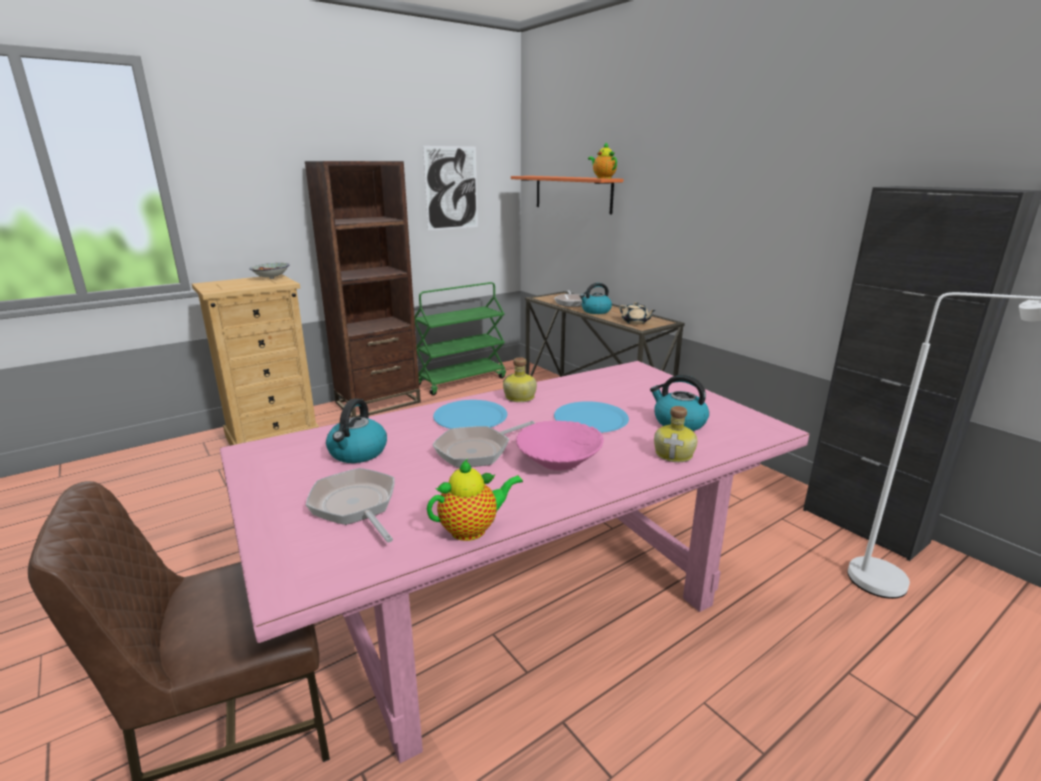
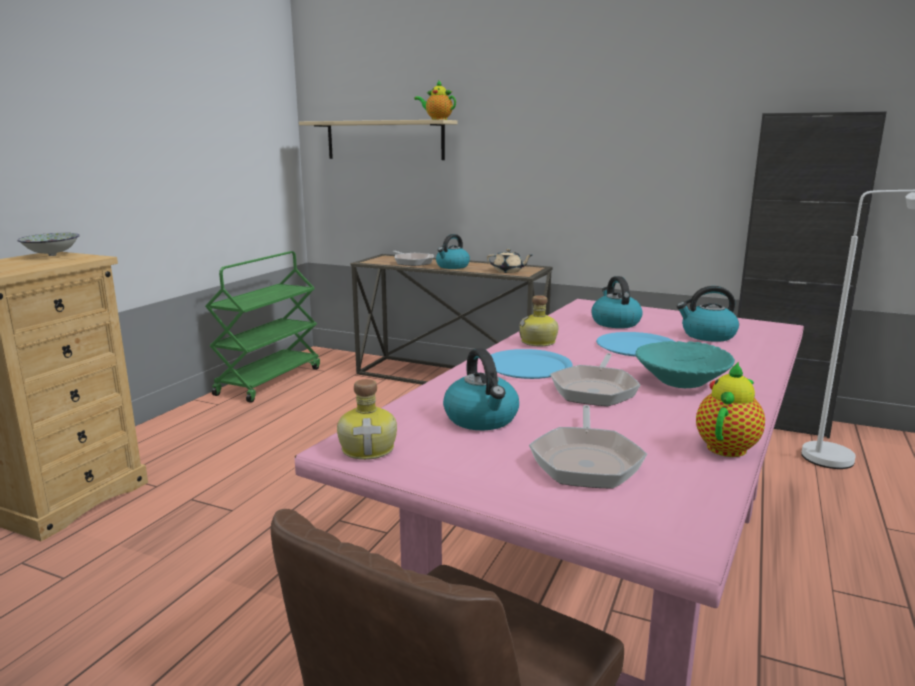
camera: 30 degrees left, 5 degrees down
(355, 506) = (586, 461): frying pan -> frying pan turned 105 degrees counterclockwise
(378, 402) = (184, 425): brown bookcase -> none
(451, 188) = (233, 135): picture -> none
(558, 461) = (681, 381): pink bowl -> turquoise bowl
(572, 193) = (384, 140): orange shelf -> beige shelf
(620, 391) = (615, 323): none -> kettle
(675, 454) = (752, 357): bottle -> bottle (369, 448)

